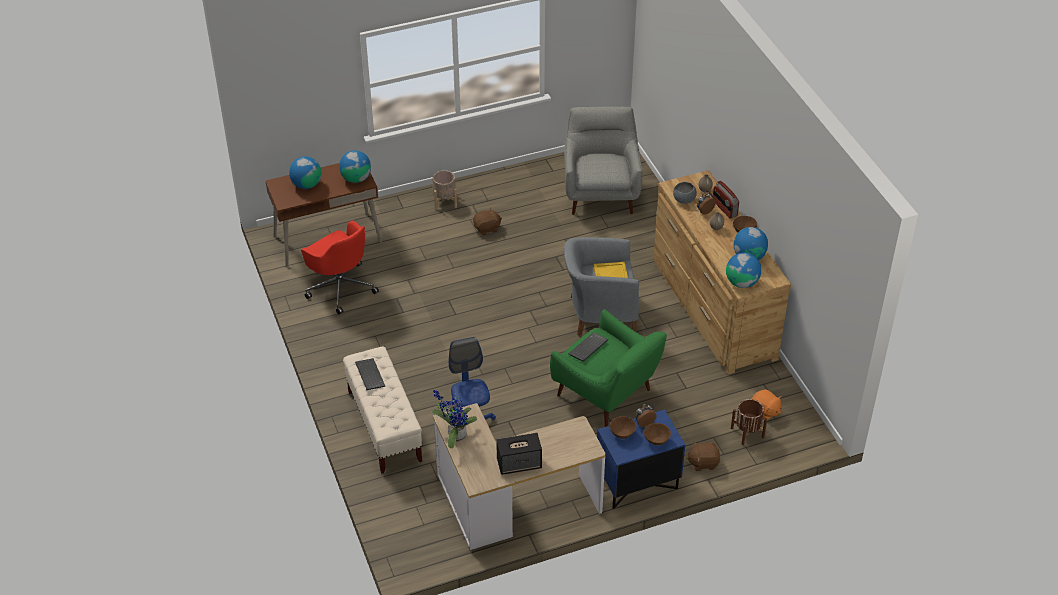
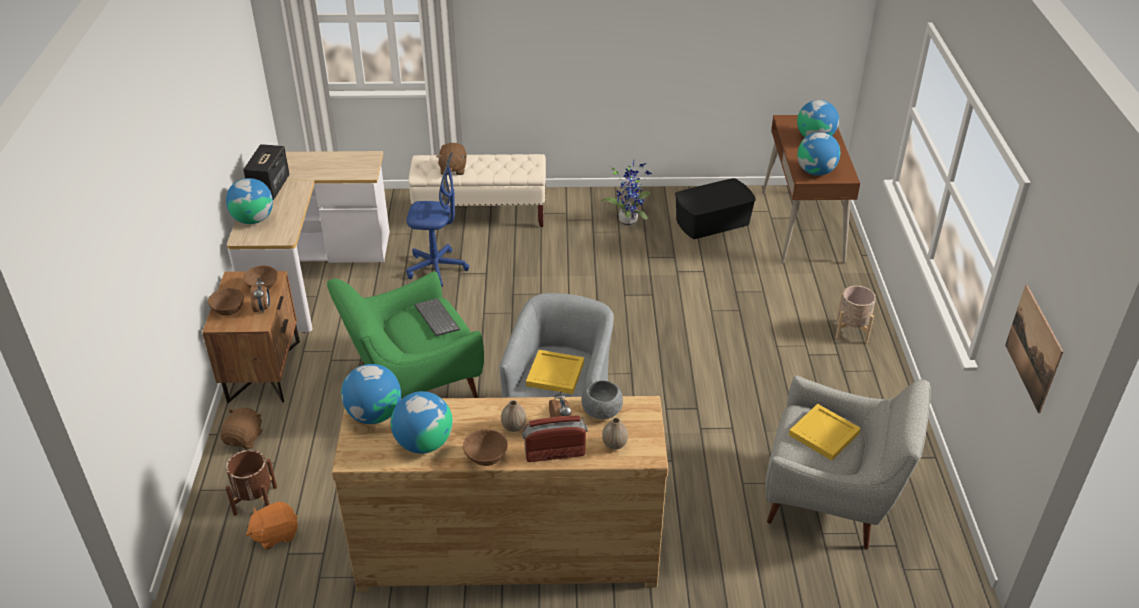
camera: 110 degrees right, 5 degrees down
(340, 287) = (712, 222): red office chair -> black storage box
(369, 375) = (505, 161): keyboard -> none
(454, 435) = (344, 158): potted plant -> potted plant (629, 220)
(487, 228) = (780, 356): brown plush toy -> brown plush toy (452, 169)
(566, 454) = (253, 219): none -> globe
(598, 34) = (1033, 348): none -> picture
(599, 164) = (824, 434): none -> yellow tray
(637, 483) = (263, 371): blue nightstand -> brown nightstand

